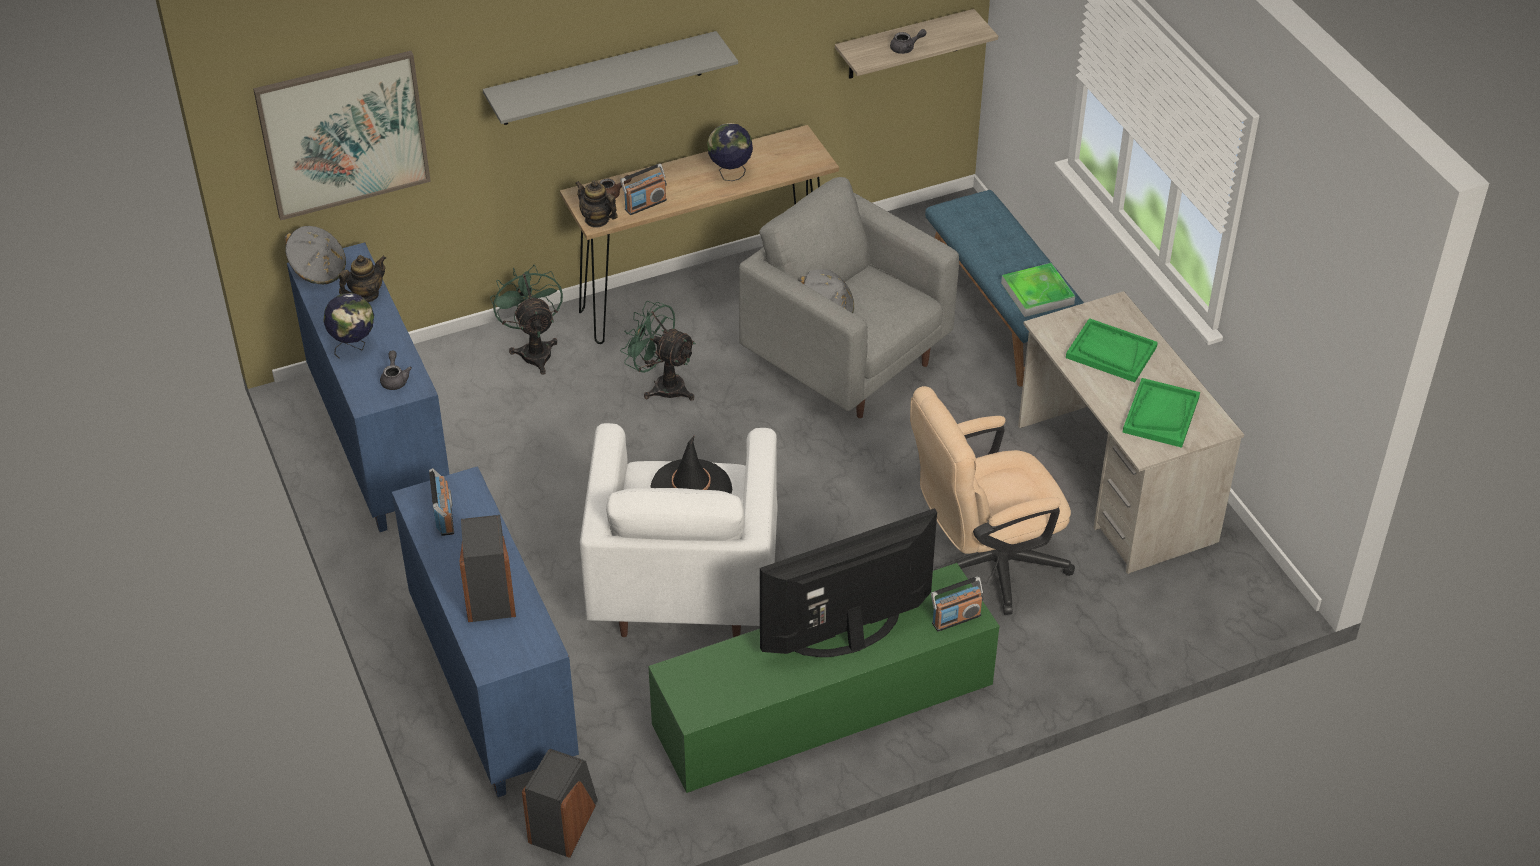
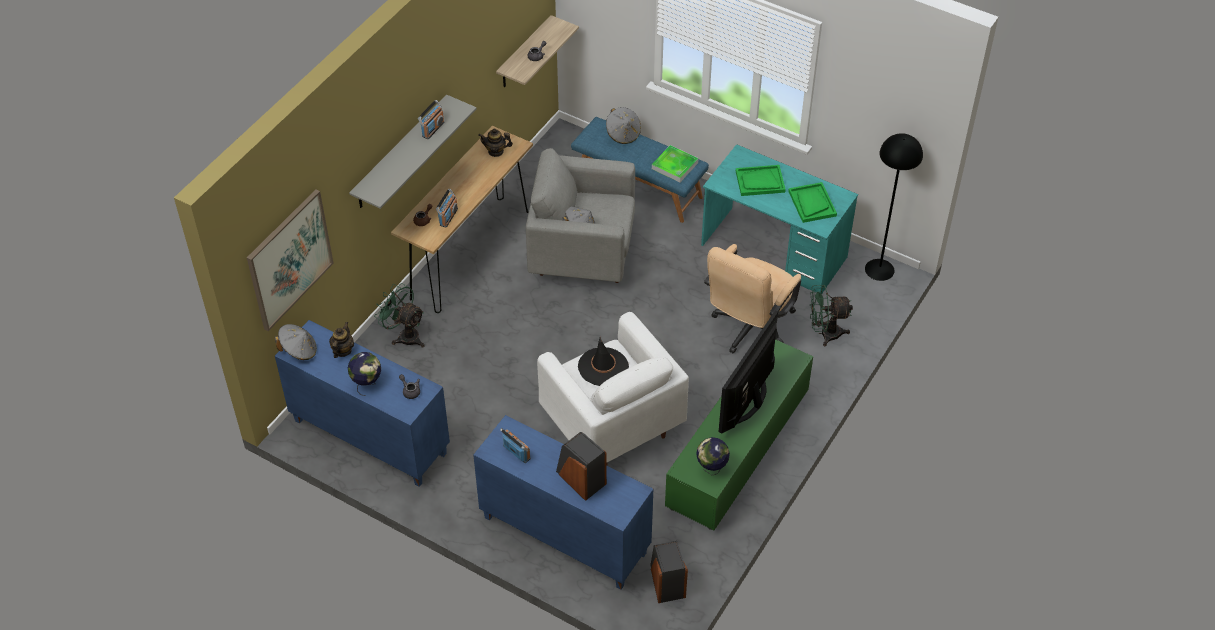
camera: 35 degrees left, 5 degrees up
(597, 220) = (430, 239): teapot -> teapot (496, 151)
(662, 385) = (496, 319): green fan -> green fan (825, 333)
(730, 174) = (478, 176): globe -> globe (711, 469)
(956, 619) = (790, 364): radio -> radio (432, 129)
(1004, 224) = (623, 134): none -> grey hat
(1115, 484) = (774, 252): beige desk -> turquoise desk
(1253, 582) = (879, 269): none -> black floor lamp

